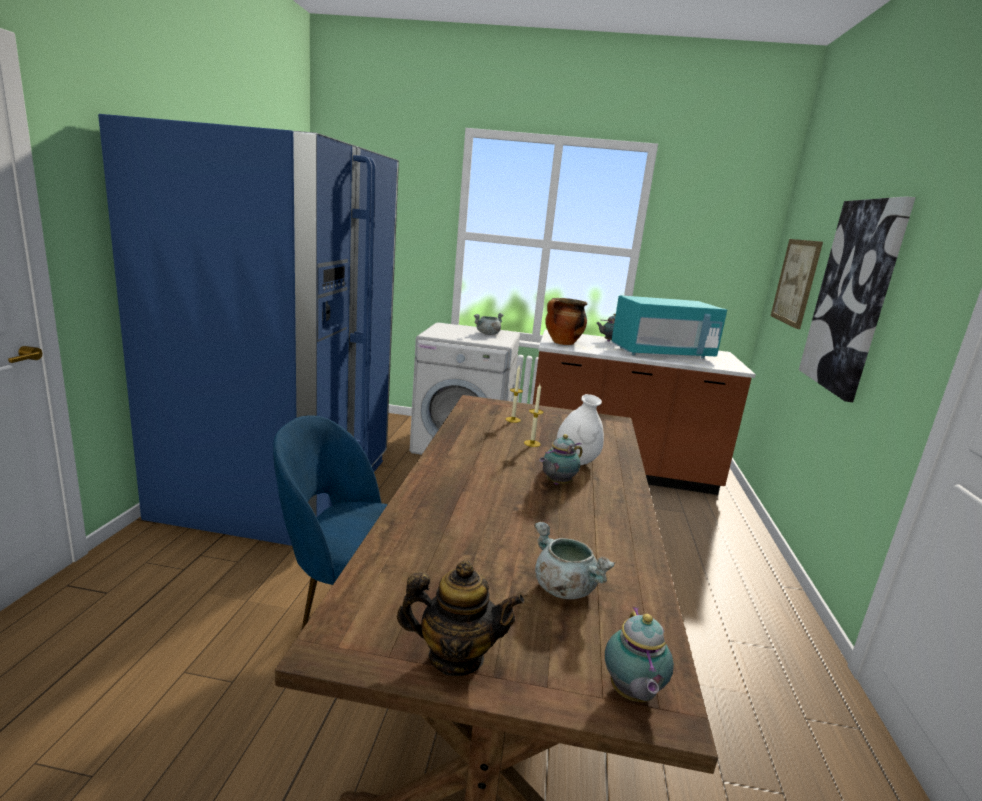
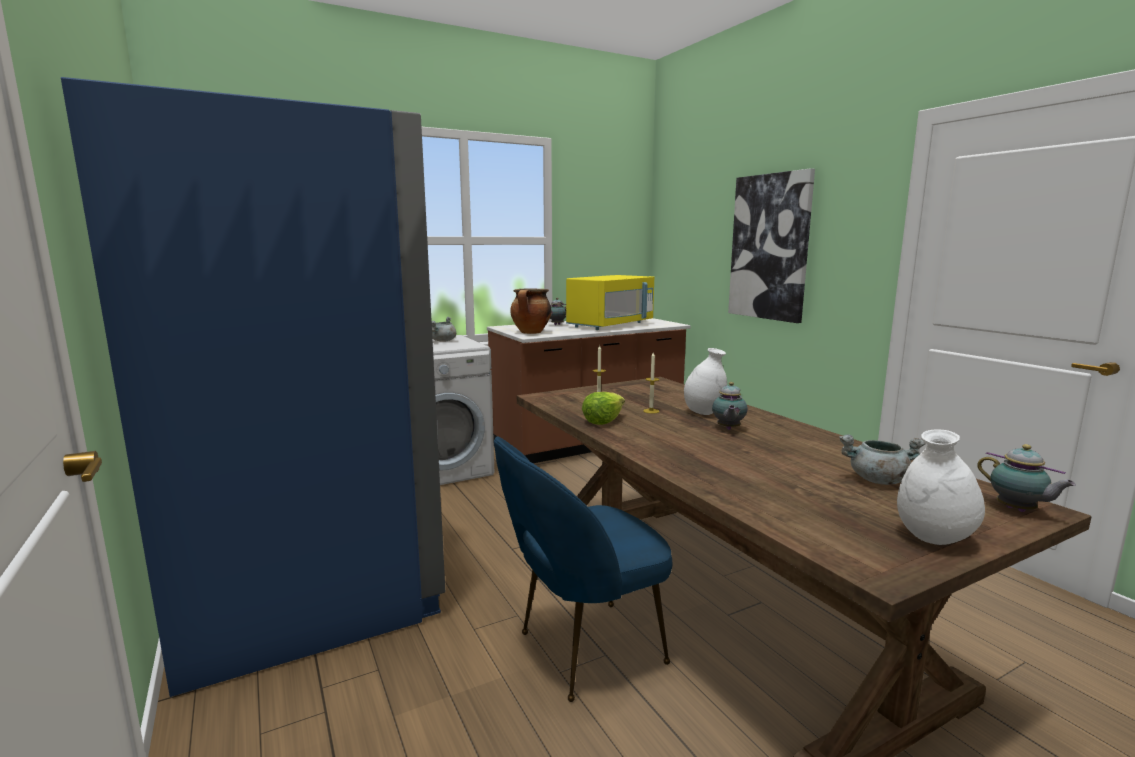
camera: 35 degrees left, 5 degrees down
(455, 656) = (933, 539): teapot -> white vase
(470, 436) = (603, 421): none -> lettuce
(662, 354) = (611, 325): turquoise microwave -> yellow microwave
(796, 282) = (690, 247): picture -> none

